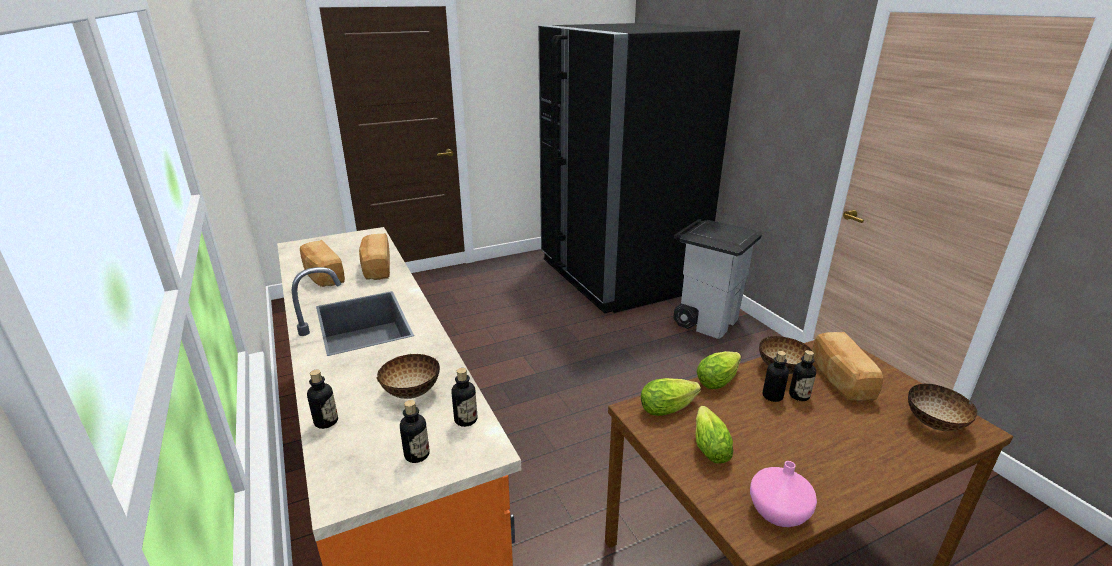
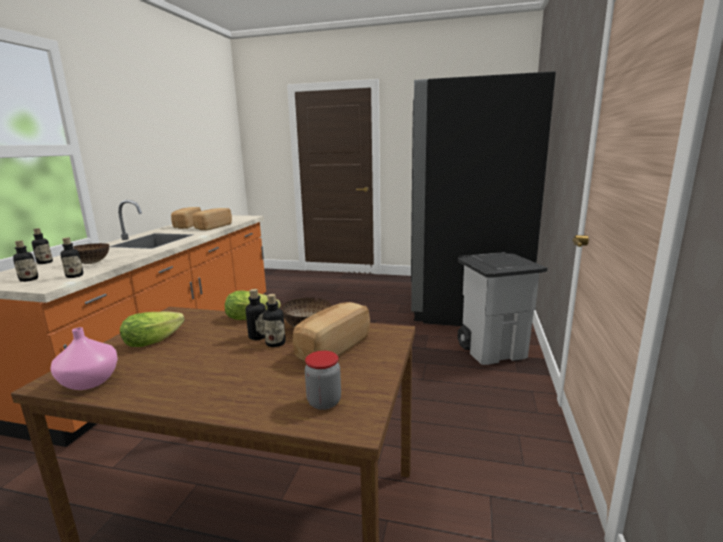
camera: 40 degrees right, 10 degrees down
(670, 407) = (191, 318): lettuce -> none
(934, 424) = (324, 402): bowl -> jar

